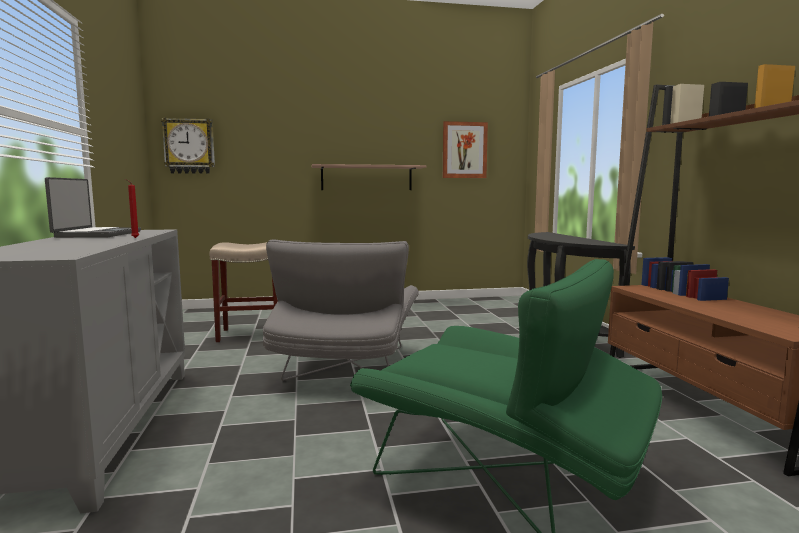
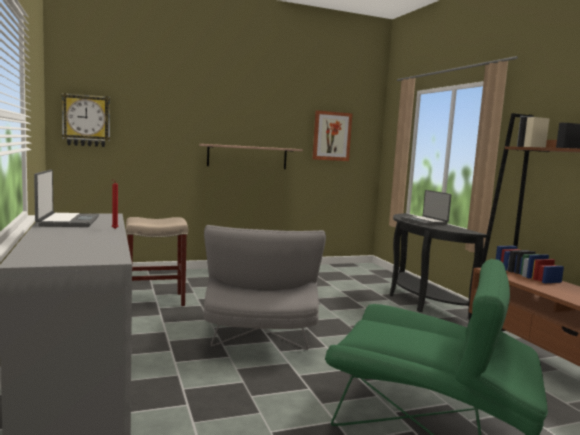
camera: 10 degrees left, 0 degrees up
(562, 237) = (424, 222): none -> laptop

